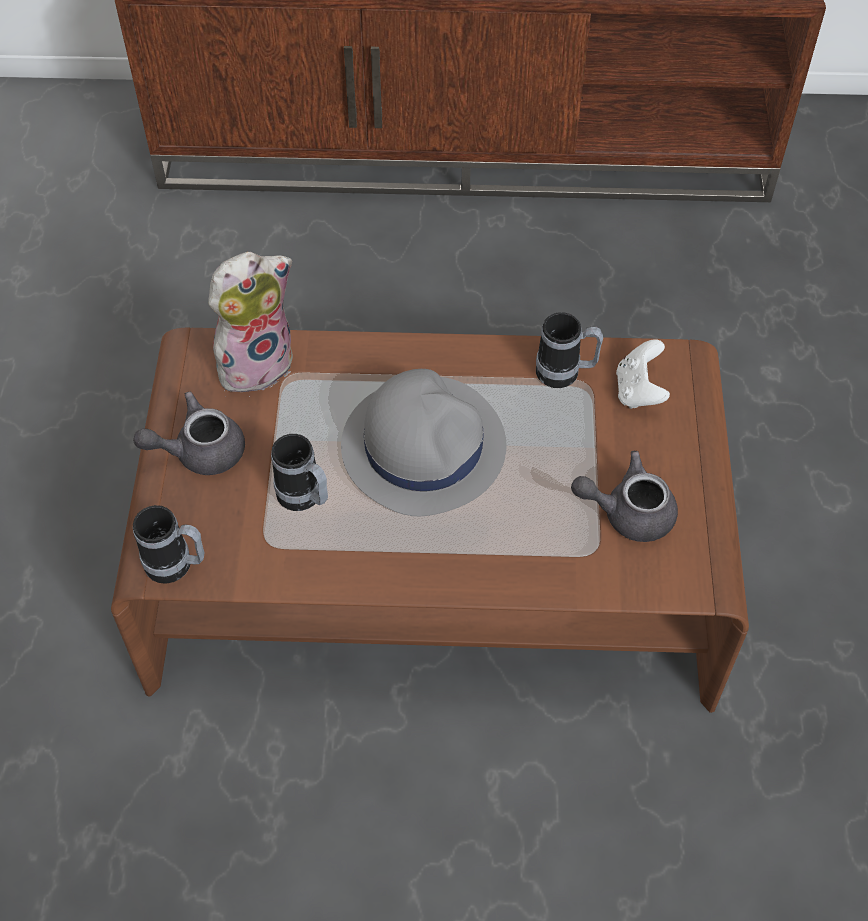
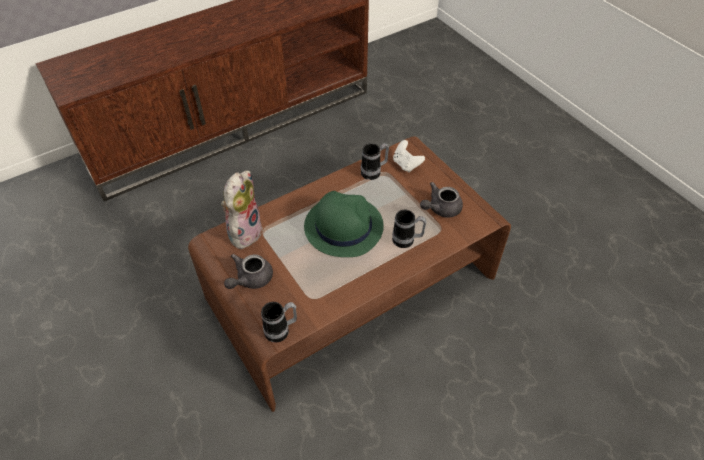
camera: 35 degrees left, 5 degrees down
(305, 499) = (313, 272): mug -> mug (407, 241)
(423, 445) = (343, 226): grey hat -> green hat

